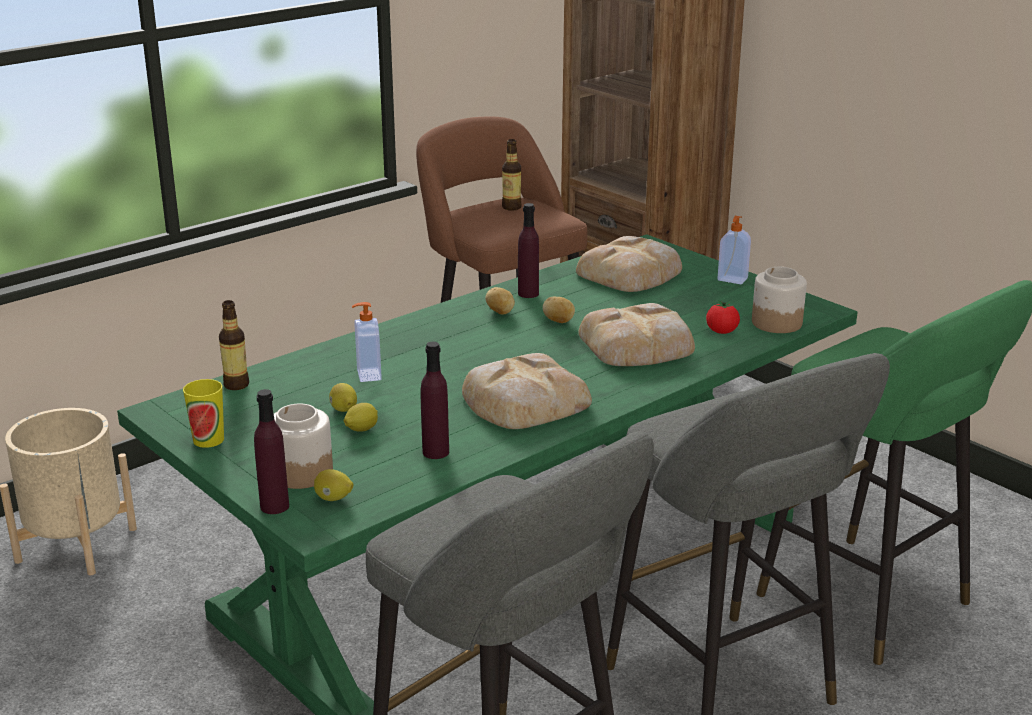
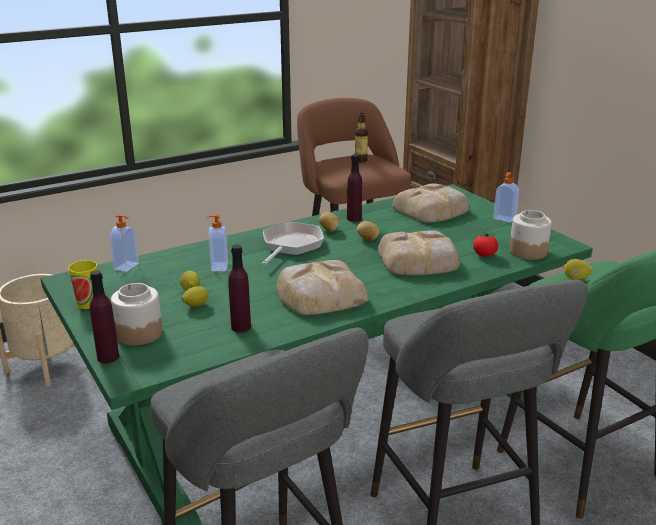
camera: 10 degrees right, 0 degrees up
(236, 385) = (127, 266): bottle -> soap dispenser
(333, 498) = (152, 355): lemon -> lemon (575, 278)
(455, 338) = (290, 245): none -> frying pan

